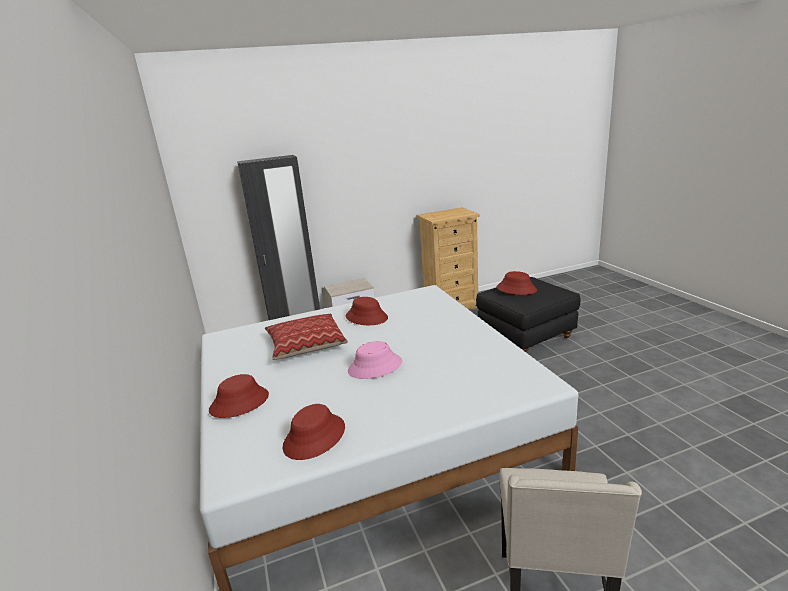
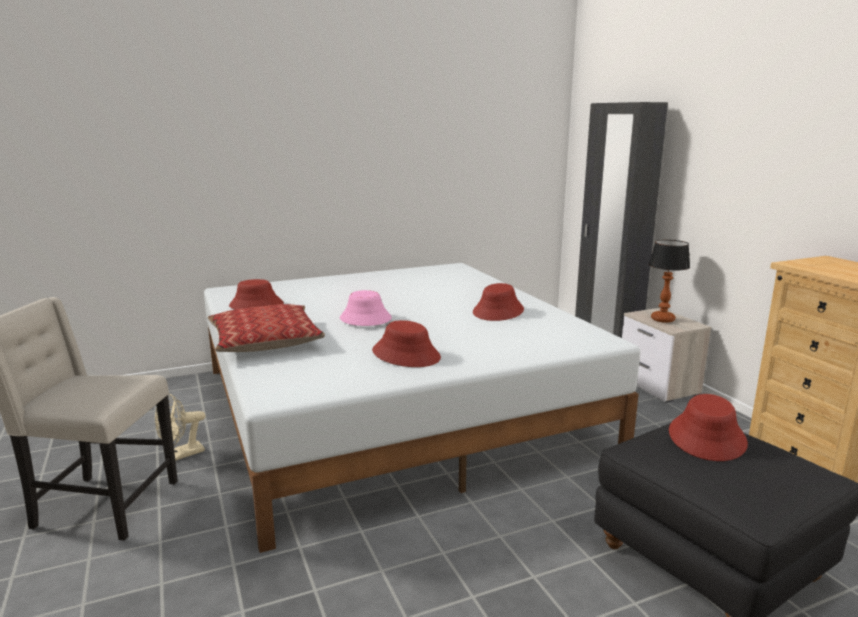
camera: 85 degrees right, 5 degrees down
(239, 402) = (325, 283): red hat -> red hat (406, 354)
(306, 344) = (428, 293): pillow -> pillow (265, 341)
(348, 287) = (663, 319): none -> table lamp
(452, 567) = (181, 455): none -> beige fan

